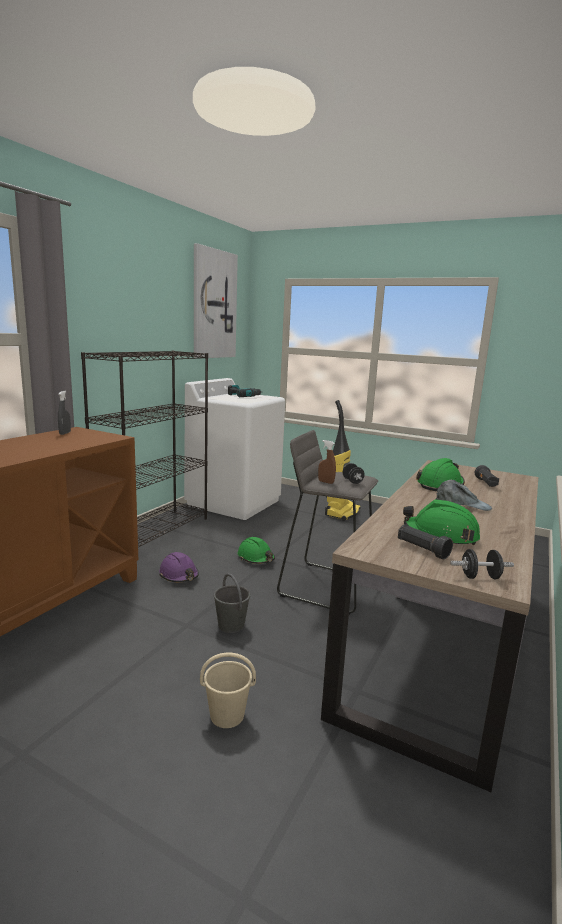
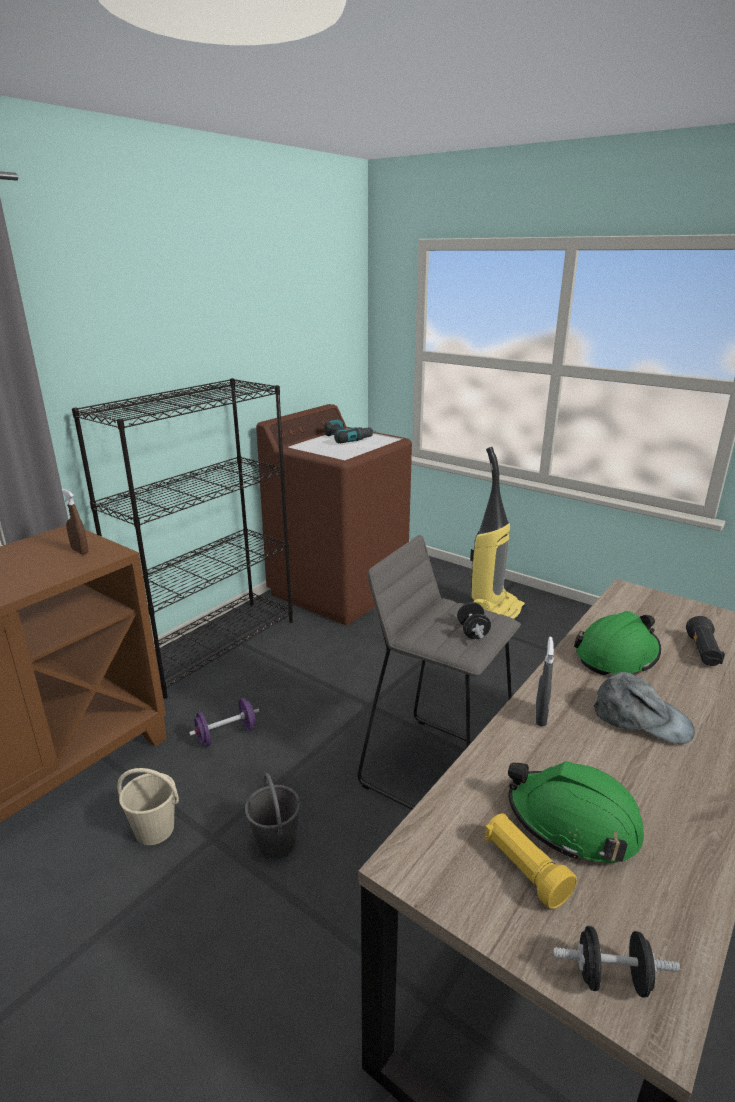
camera: 10 degrees right, 10 degrees up
(65, 433) = (43, 543): grey spray bottle -> grey spray bottle (540, 717)
(179, 575) = (226, 735): purple hard hat -> purple dumbbell
(213, 304) = (302, 293): picture -> none
(228, 715) = (225, 1037): beige bucket -> beige bucket (155, 830)
(234, 502) = (339, 590): white washing machine -> brown washing machine
(256, 558) = (344, 704): green hard hat -> none
(326, 482) = (427, 634): brown spray bottle -> brown spray bottle (80, 551)
(422, 549) = (524, 869): black flashlight -> yellow flashlight

